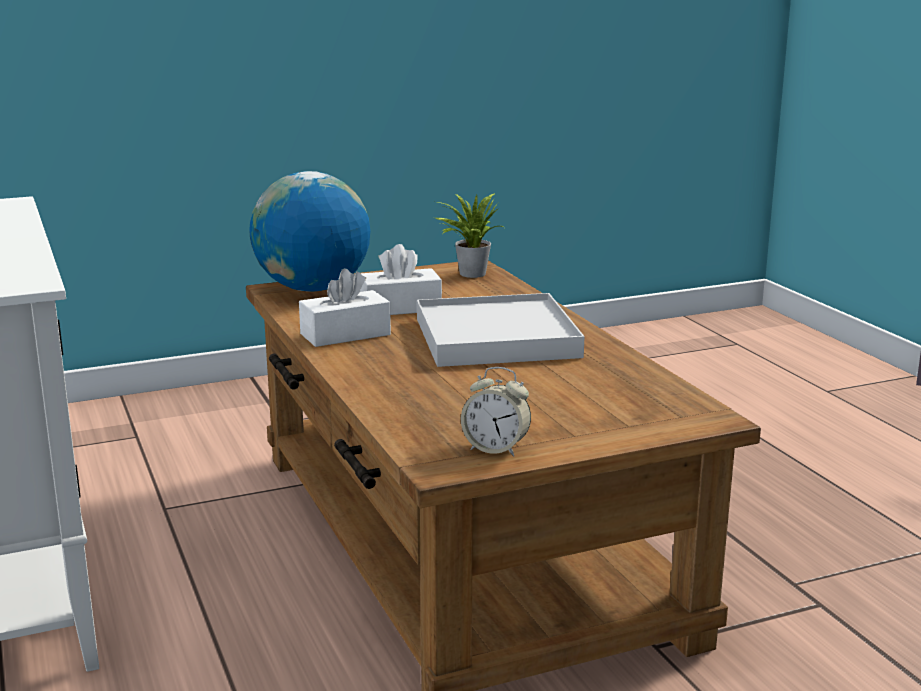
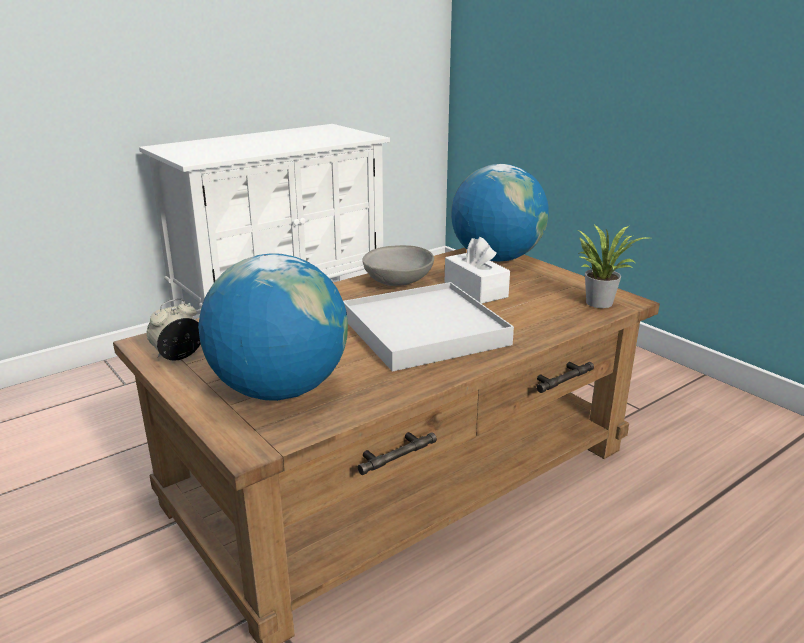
camera: 75 degrees right, 5 degrees up
(345, 334) = (399, 282): white tissue box -> grey bowl
(496, 449) = (178, 356): alarm clock -> alarm clock turned 45 degrees clockwise
(605, 403) = (279, 390): none -> globe

